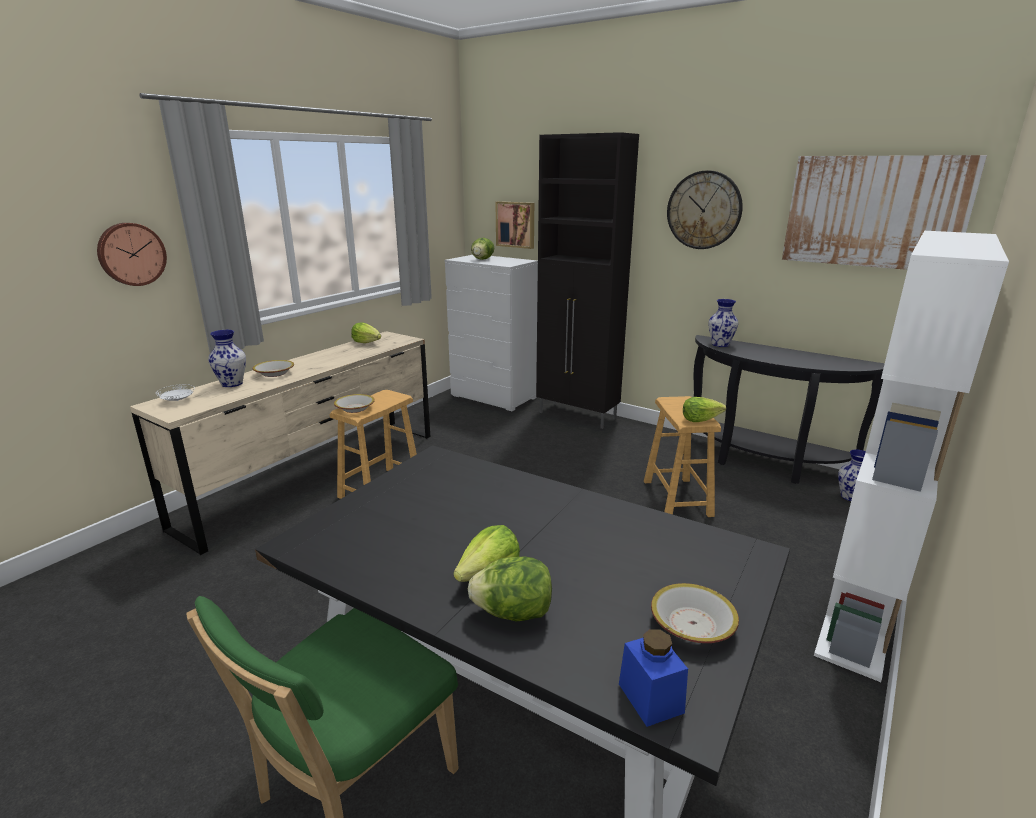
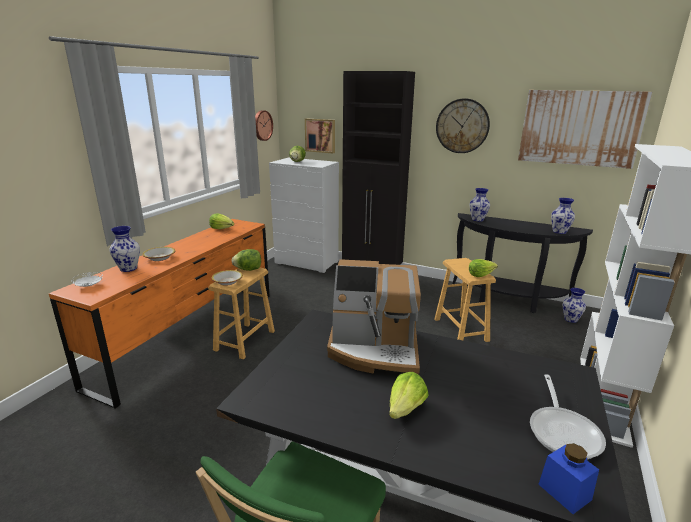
camera: 10 degrees left, 0 degrees up
(131, 254) = (42, 168): wall clock -> wall clock (262, 125)
(317, 477) = (191, 335): beige dresser -> orange dresser
(486, 499) = (374, 350): none -> coffee machine
(513, 613) = (438, 438): lettuce -> lettuce (248, 269)
(692, 624) = (563, 431): bowl -> frying pan
(837, 366) = (560, 232): none -> vase

